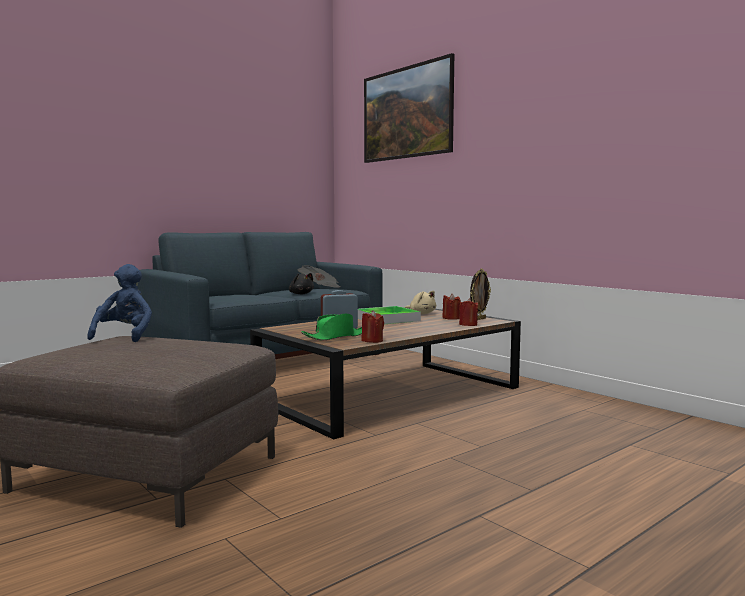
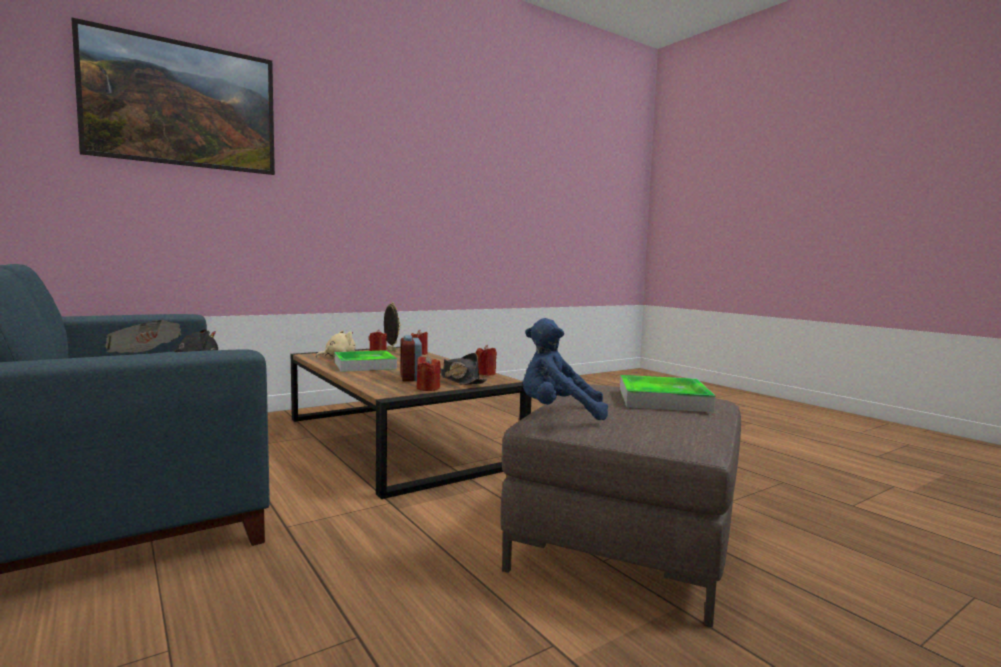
camera: 85 degrees left, 0 degrees up
(152, 354) = (663, 399): none -> tray
(297, 333) = (428, 388): none -> red candle
(335, 337) = (460, 380): green hat -> black hat

